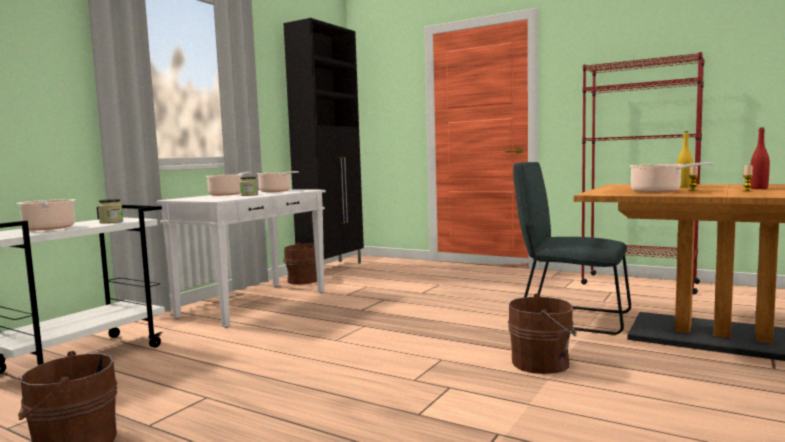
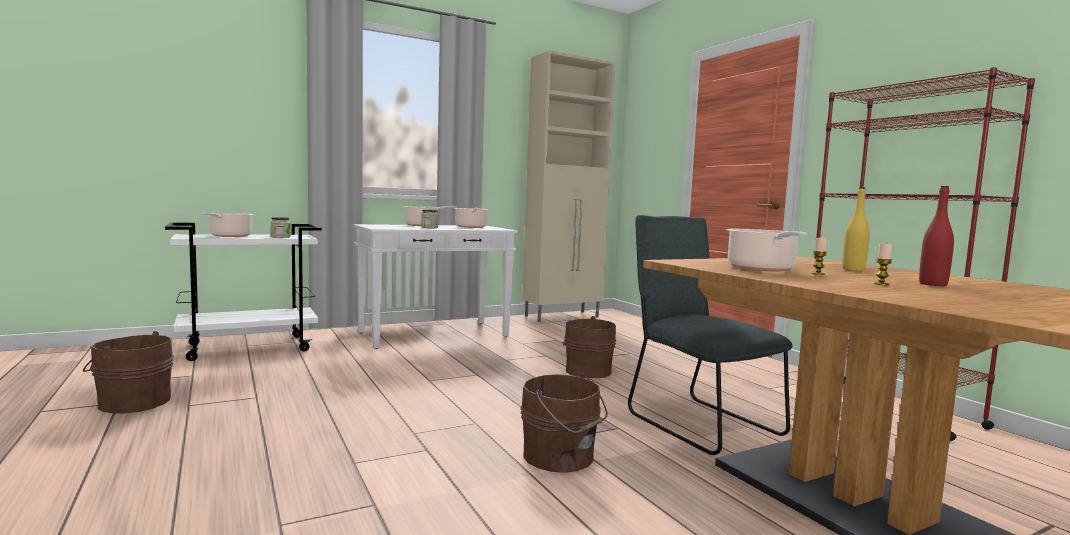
camera: 30 degrees right, 0 degrees up
(302, 280) = (512, 322): brown bucket -> brown bucket (586, 371)
(332, 268) = (563, 316): black cabinet -> beige cabinet

